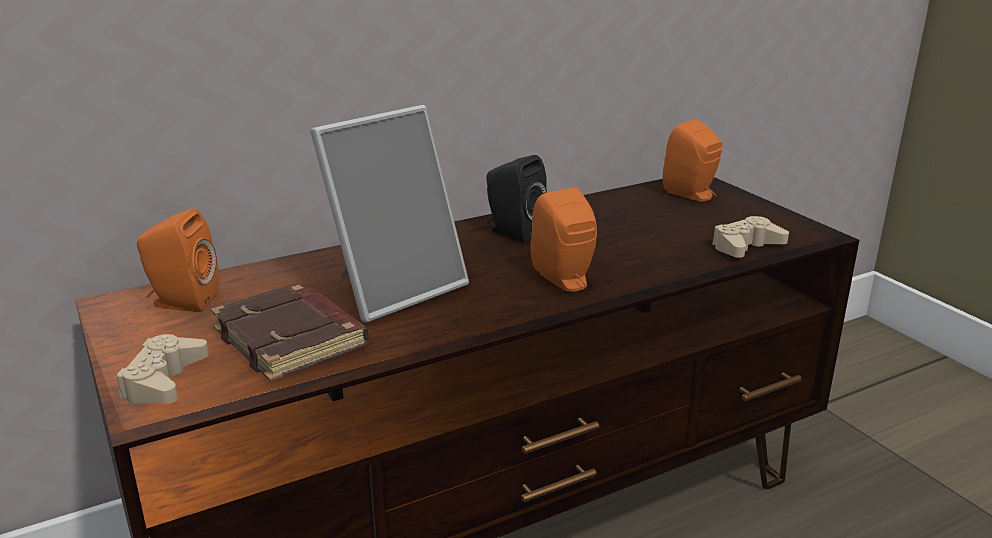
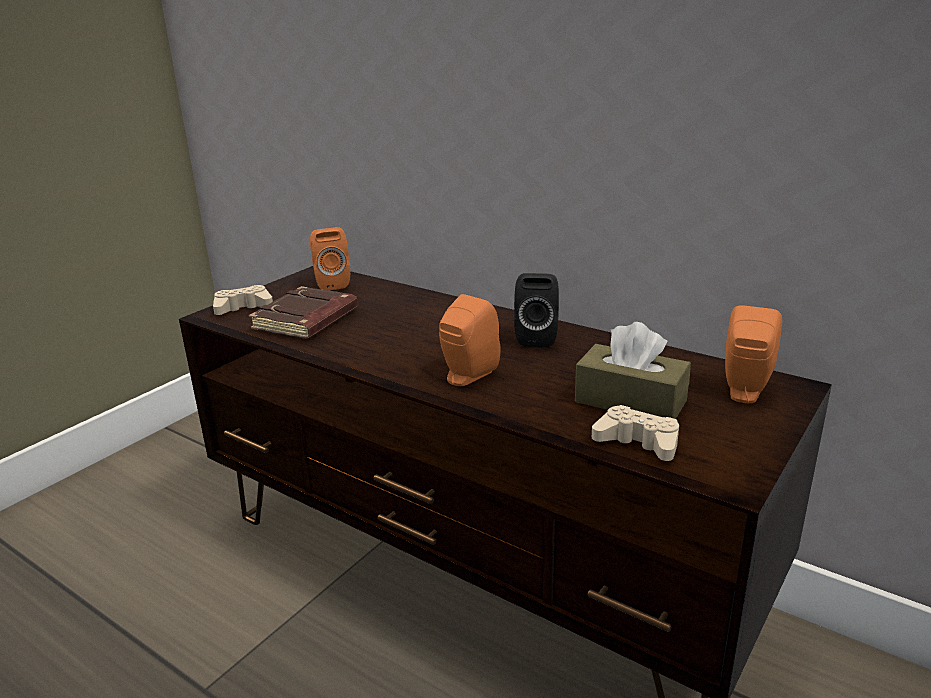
camera: 65 degrees right, 0 degrees up
(394, 288) = (397, 326): picture frame -> none
(677, 231) = (630, 401): none -> brown tissue box

